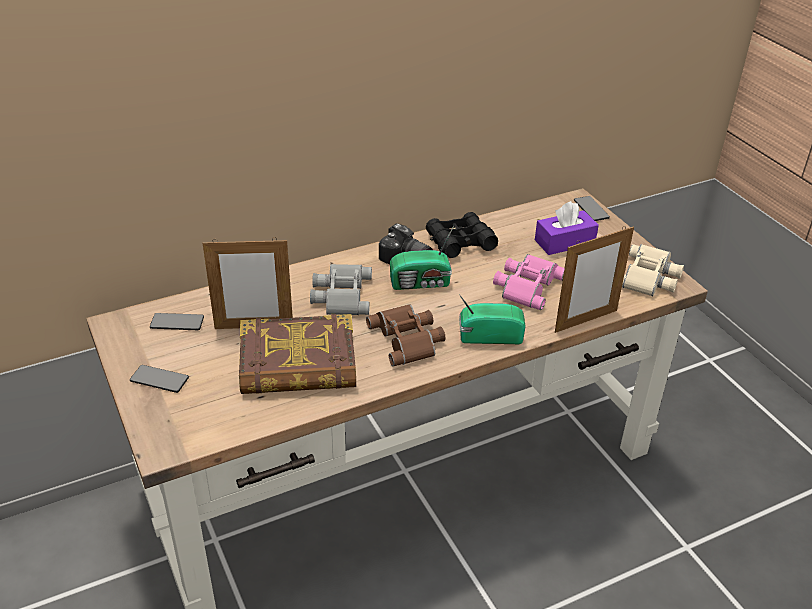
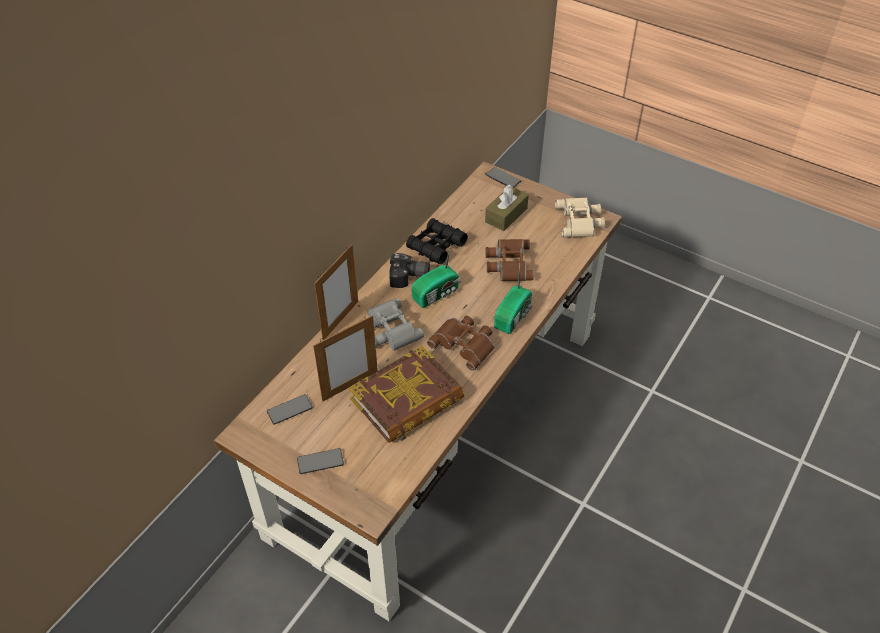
camera: 30 degrees left, 10 degrees up
(488, 335) = (514, 316): radio -> radio turned 150 degrees clockwise
(526, 285) = (508, 263): pink binoculars -> brown binoculars
(564, 242) = (506, 215): purple tissue box -> brown tissue box
(586, 321) = (566, 275): picture frame -> picture frame (340, 320)

